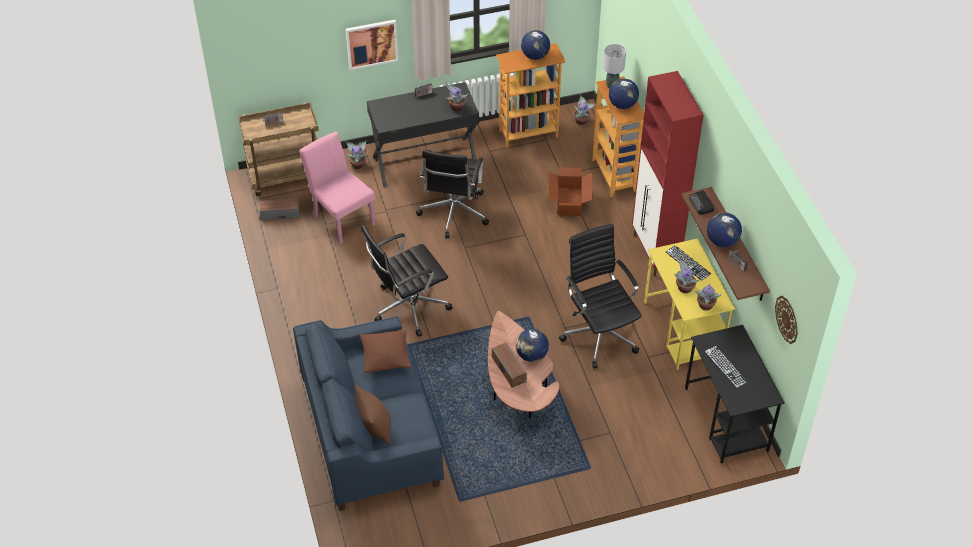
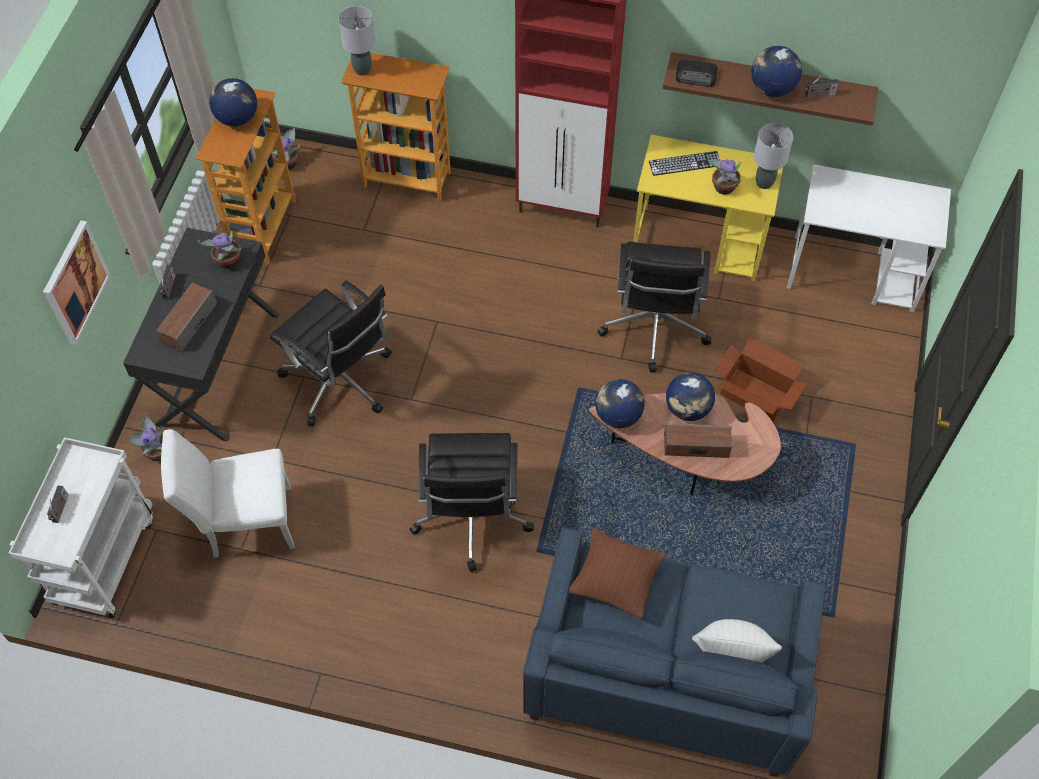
camera: 60 degrees left, 10 degrees up
(280, 214) = (175, 601): speaker -> speaker (189, 323)
(286, 176) = (104, 558): brown cart -> white cart
(341, 217) = (244, 522): pink chair -> white chair
(375, 428) = (730, 654): brown pillow -> white pillow
(569, 202) = (416, 246): cardboard box -> cardboard box (755, 394)
(599, 334) = (654, 328): black office chair -> black office chair turned 90 degrees counterclockwise
(622, 105) = (406, 77): globe -> globe (617, 416)
(705, 306) = (764, 183): potted plant -> grey table lamp
(725, 366) = (869, 213): keyboard -> none
(726, 420) = (854, 274): black desk -> white desk
(787, 319) = (936, 95): wall clock -> none

